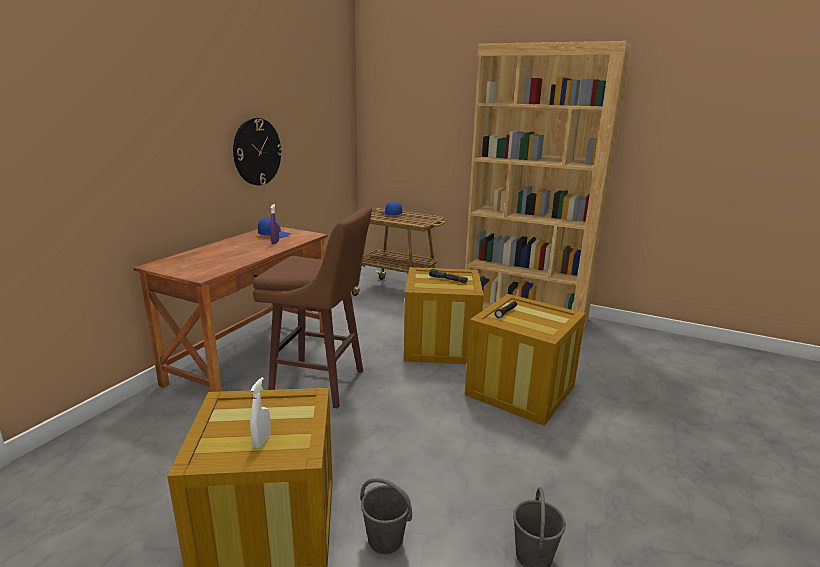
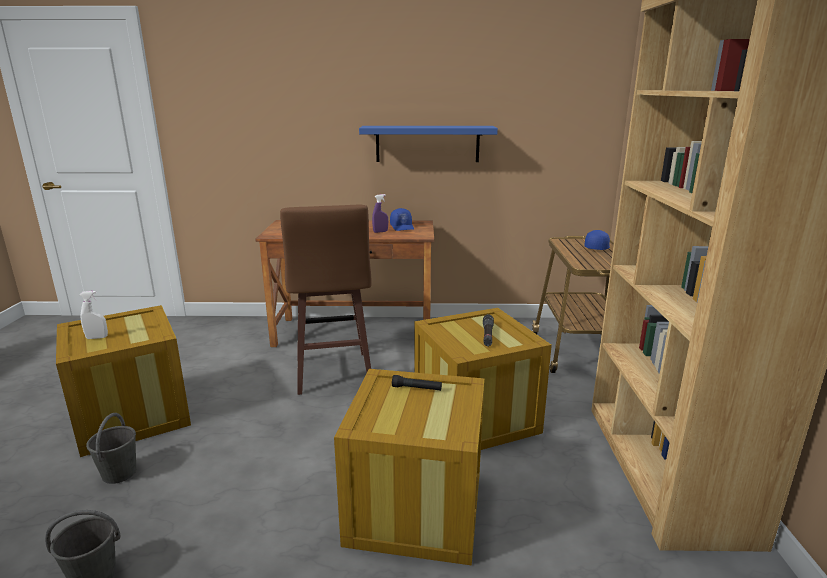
camera: 65 degrees right, 0 degrees up
(257, 152) = (427, 144): wall clock -> blue shelf

